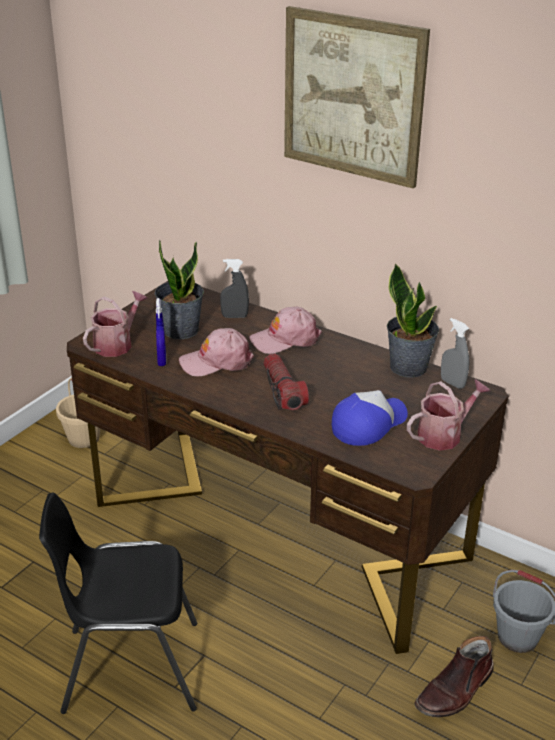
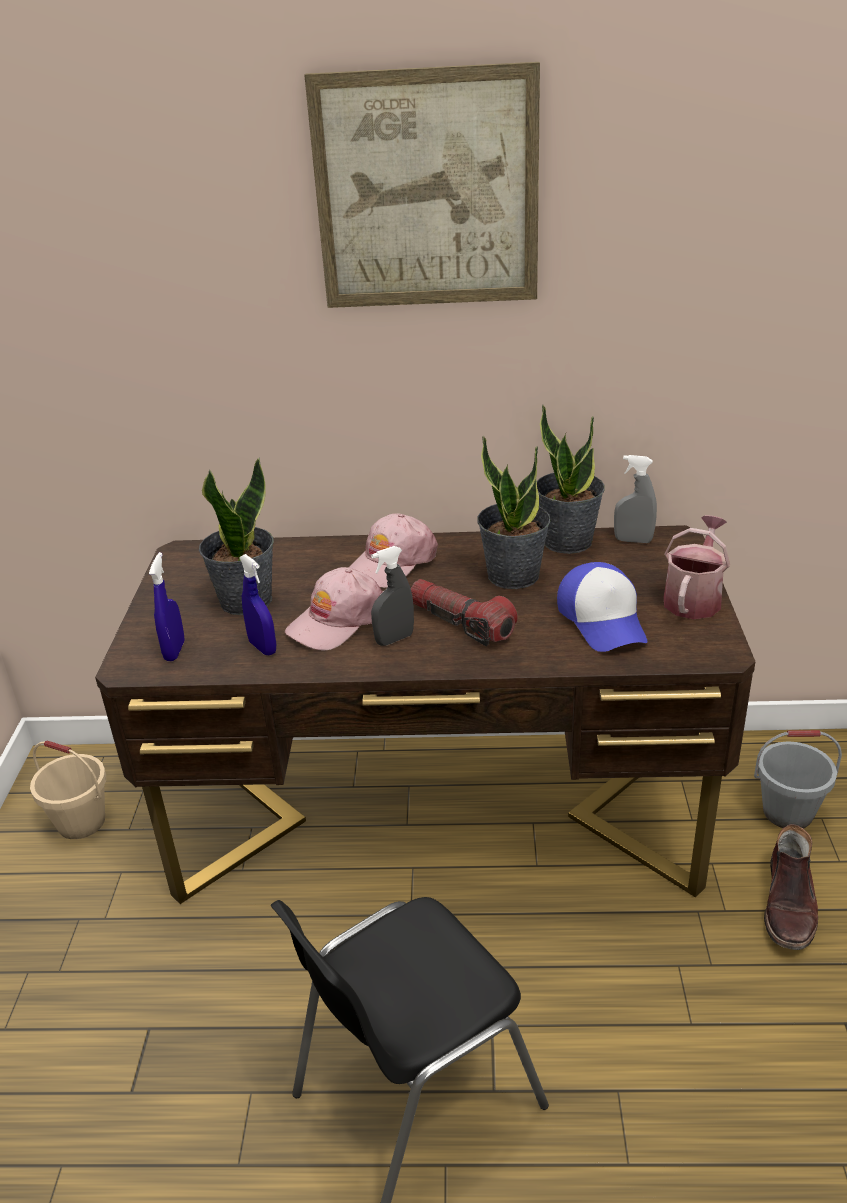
camera: 30 degrees left, 0 degrees up
(117, 344) = (174, 651): watering can -> blue spray bottle
(234, 316) = (298, 559): grey spray bottle -> grey spray bottle (394, 639)
(348, 375) = (513, 575): none -> potted plant
(368, 424) = (603, 620): cap -> cap turned 150 degrees clockwise

